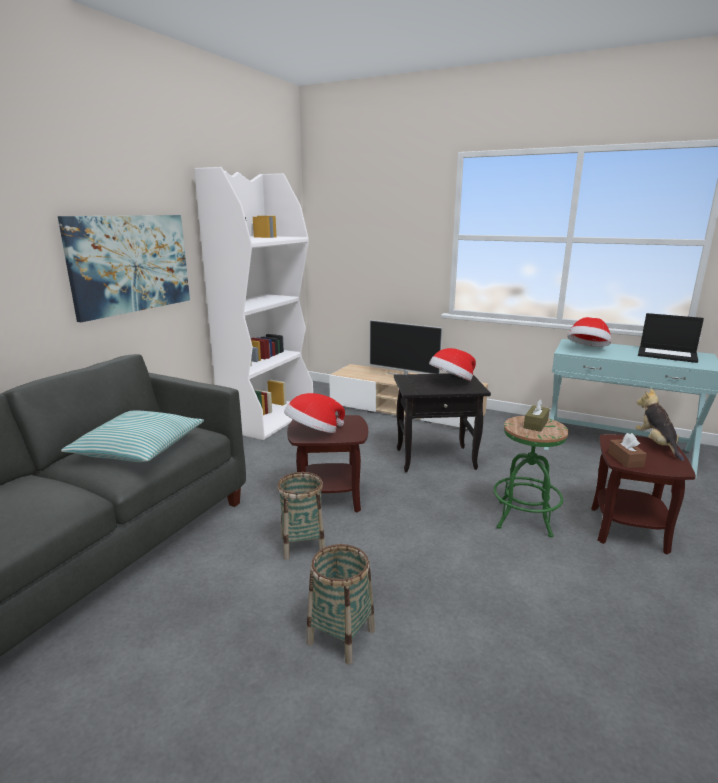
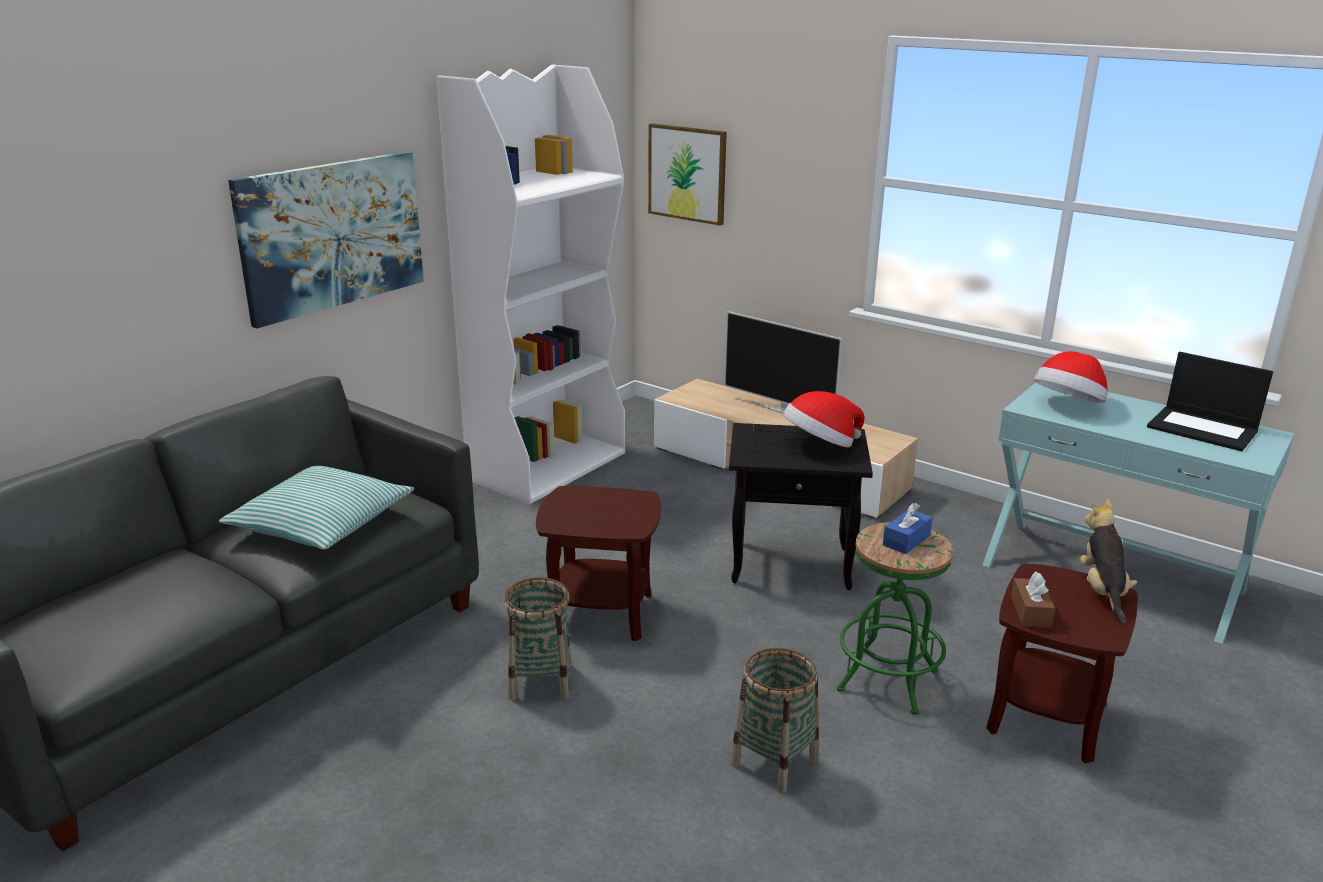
camera: 10 degrees right, 5 degrees up
(314, 432) = (576, 516): hat -> none
(337, 245) = (687, 173): none -> picture
(341, 636) = (554, 813): basket -> basket (774, 762)
(535, 424) = (906, 540): brown tissue box -> blue tissue box

